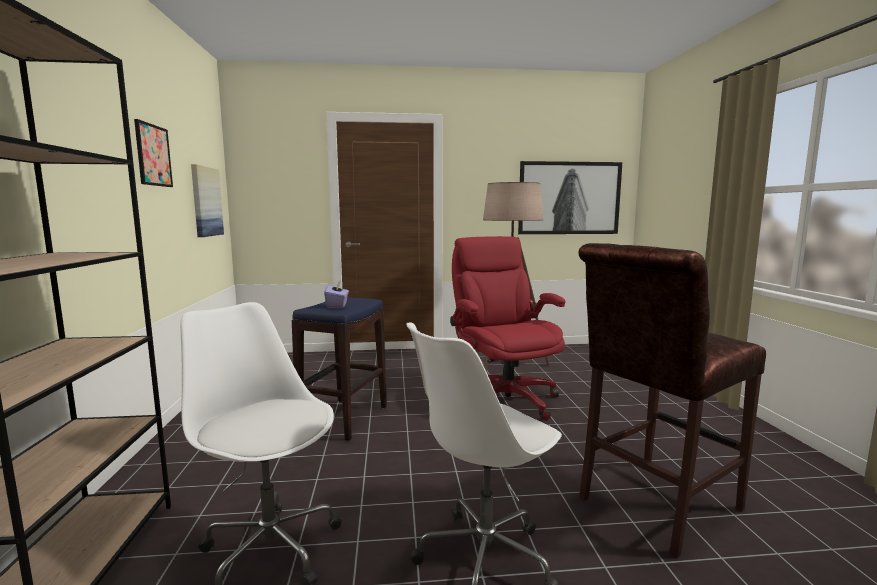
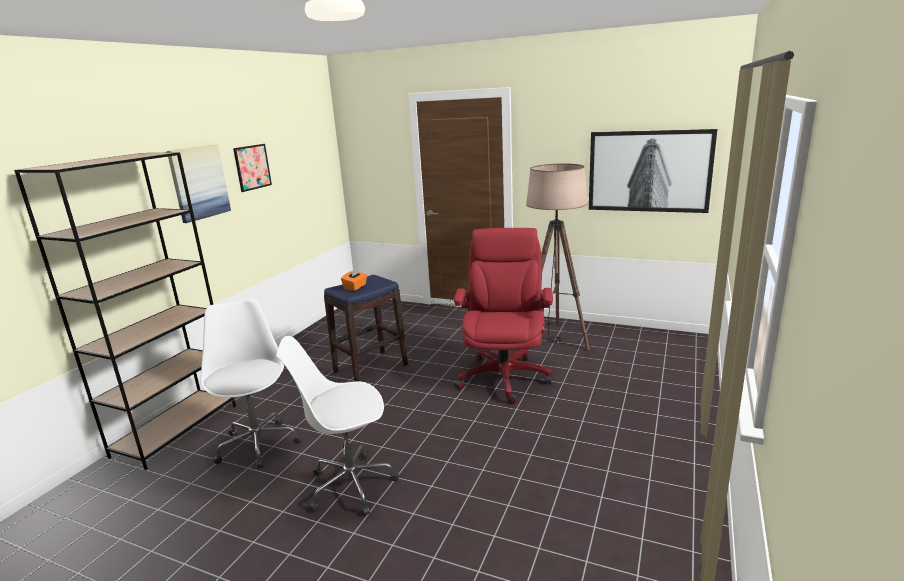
camera: 30 degrees right, 10 degrees up
(206, 201) = (311, 183): picture -> picture (199, 182)
(337, 305) = (355, 287): purple tissue box -> orange tissue box
(652, 506) = (498, 490): brown stool -> none

